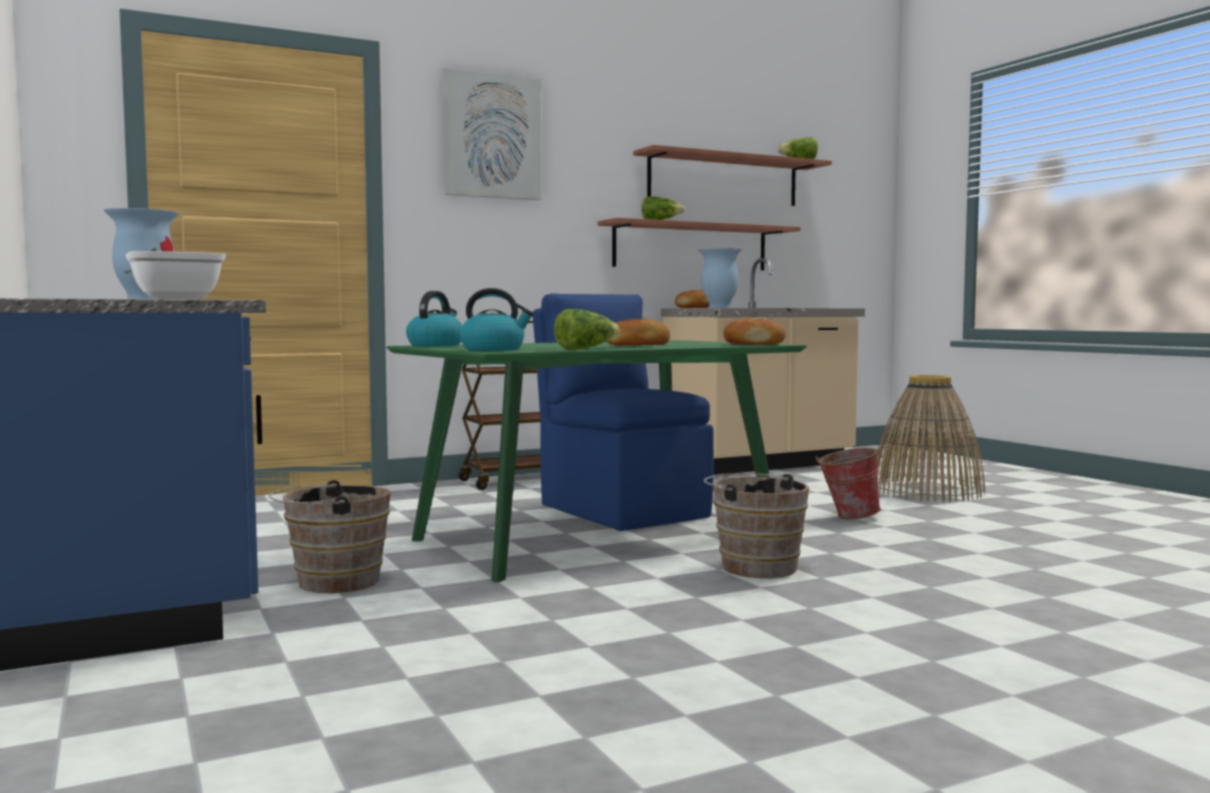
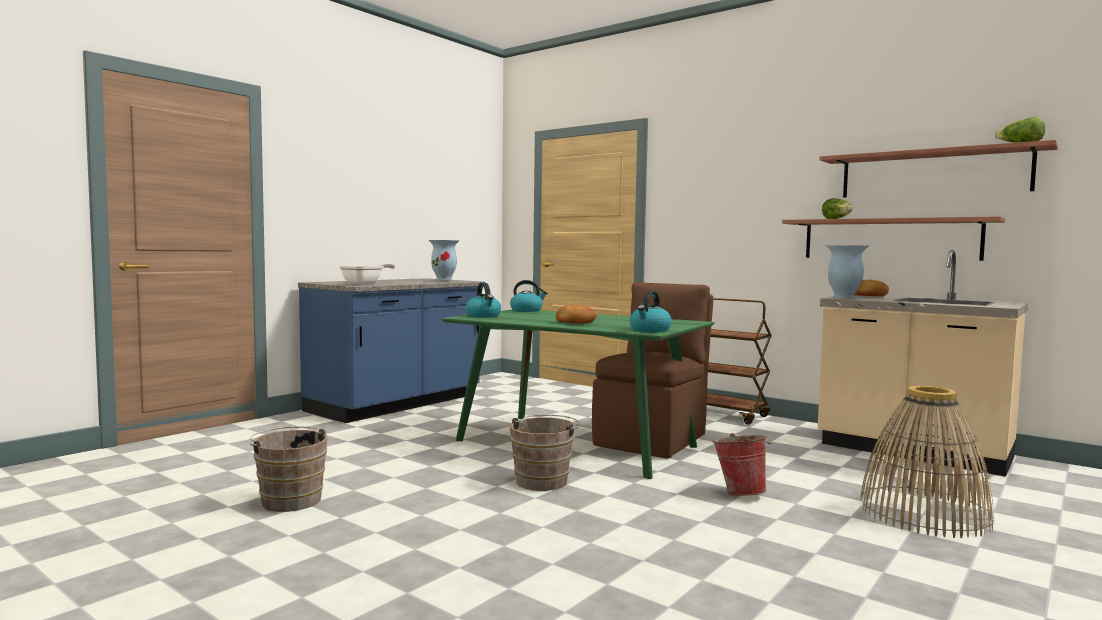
camera: 65 degrees right, 0 degrees up
(331, 582) = (432, 420): brown bucket -> brown bucket (290, 499)
(492, 136) = (713, 166): picture -> none
(585, 349) = (506, 321): lettuce -> none
(621, 510) = (652, 439): blue chair -> brown chair
(753, 344) = (650, 330): bread -> kettle

